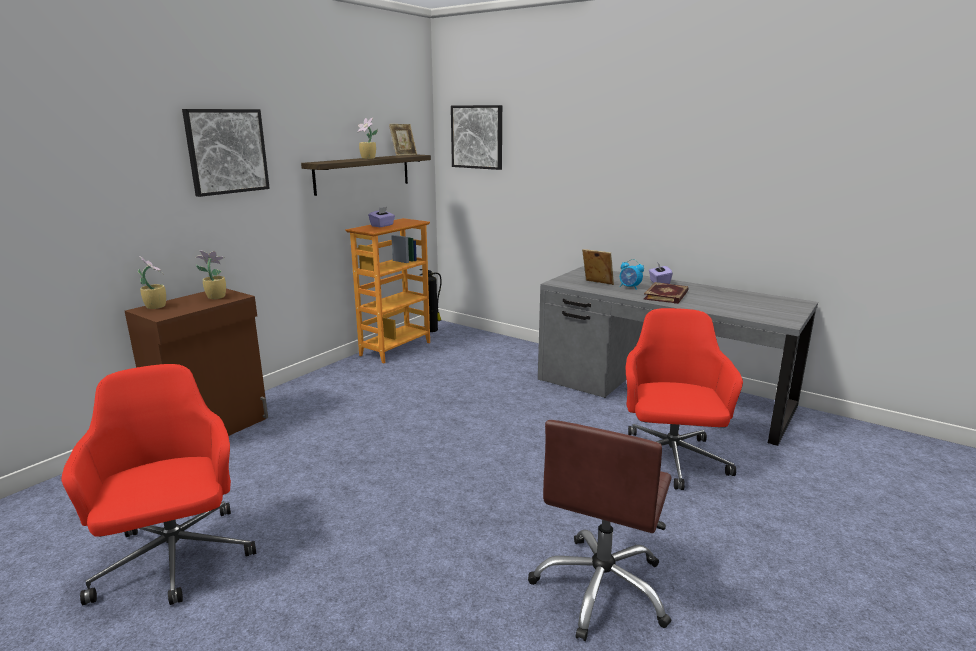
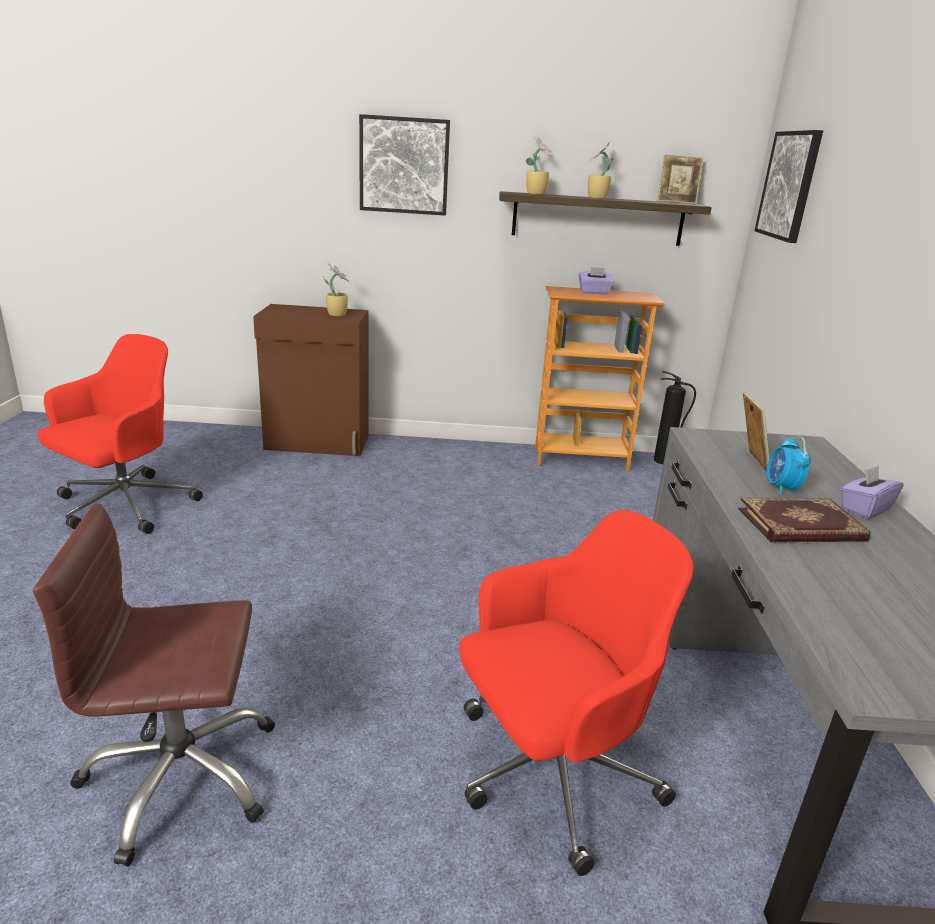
camera: 55 degrees right, 5 degrees up
(156, 306) = (290, 307): potted plant -> potted plant (536, 194)

